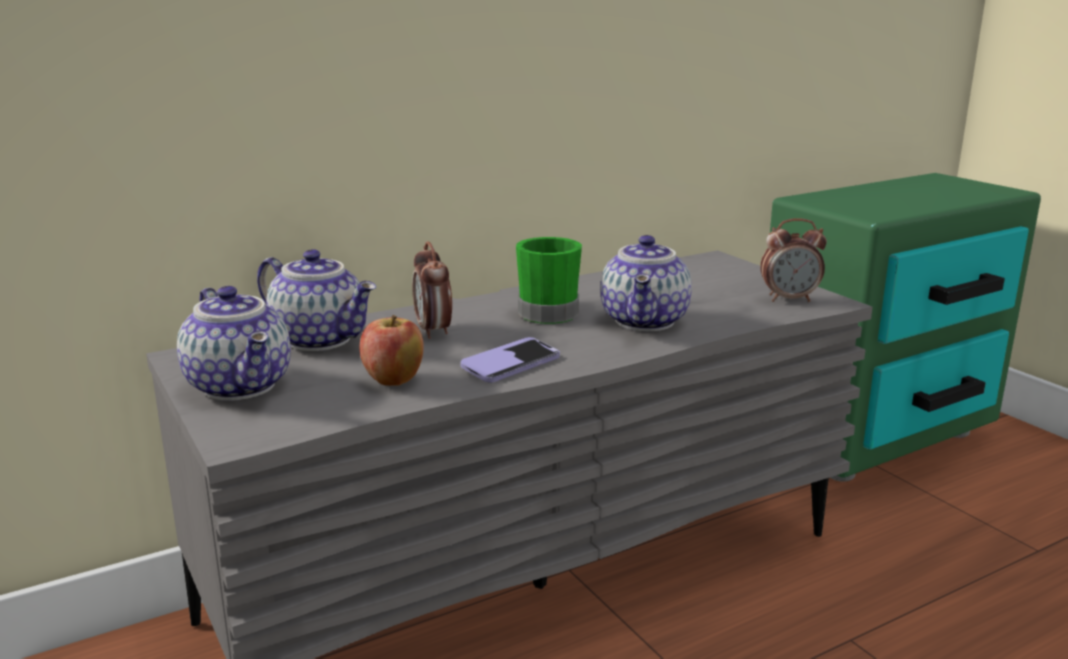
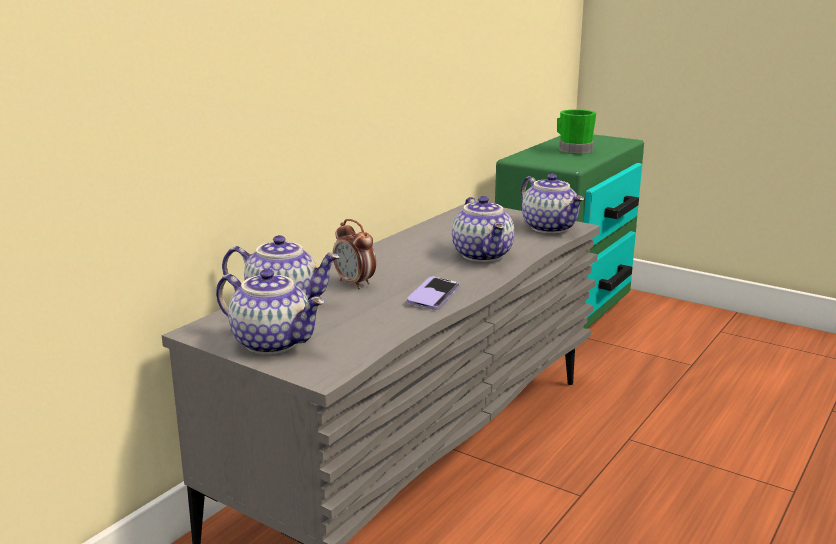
camera: 25 degrees left, 0 degrees up
(393, 381) = (373, 320): apple -> none
(547, 311) = (413, 258): green mug -> green mug (572, 150)
(789, 299) = (550, 228): alarm clock -> teapot

